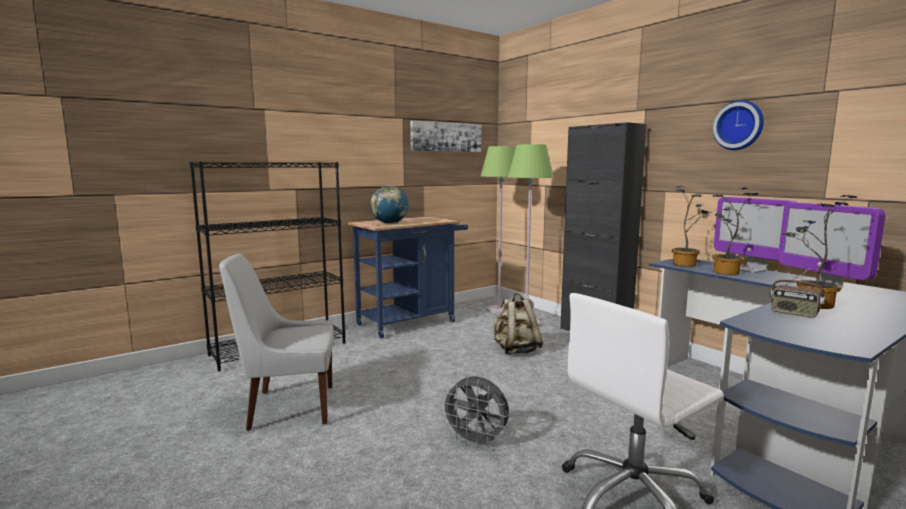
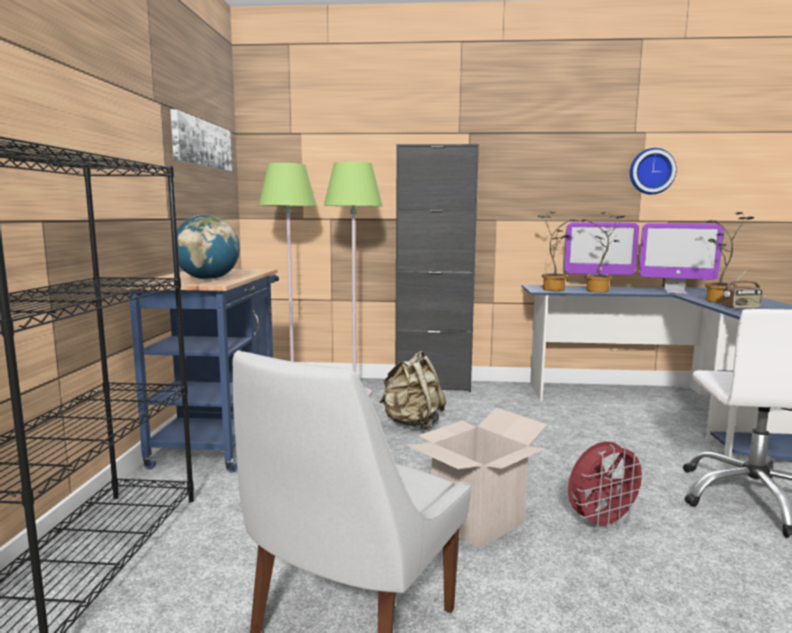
camera: 50 degrees left, 0 degrees up
(419, 405) = (476, 522): none -> cardboard box
(476, 442) = (602, 524): grey fan -> red fan
(739, 125) = (570, 156): wall clock -> wall clock (651, 171)

